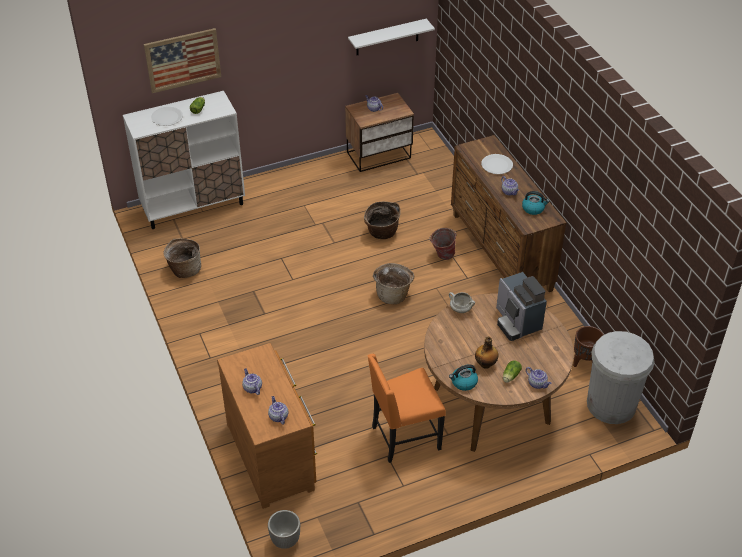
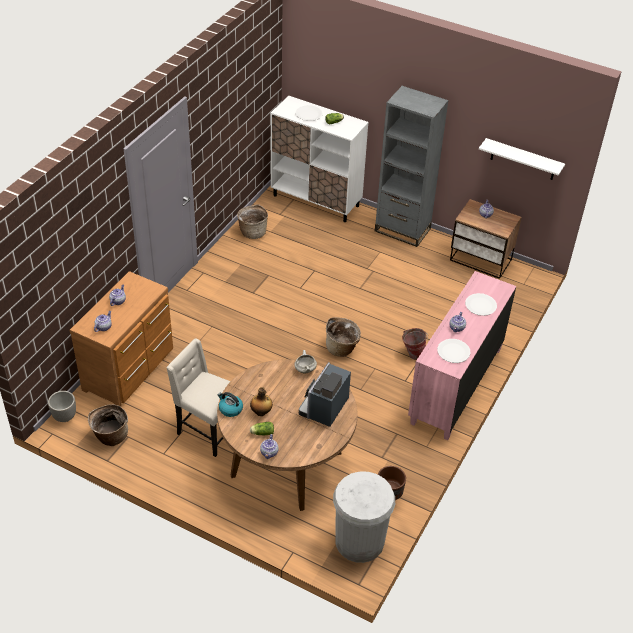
camera: 50 degrees right, 0 degrees up
(183, 60) = (343, 78): picture -> none
(293, 177) = (402, 230): none -> grey bookcase
(381, 233) = (398, 307): basket -> basket (110, 436)
(404, 438) = (208, 430): orange chair -> beige chair
(500, 252) = (455, 386): brown dresser -> pink dresser
(533, 208) = (453, 351): kettle -> white plate

